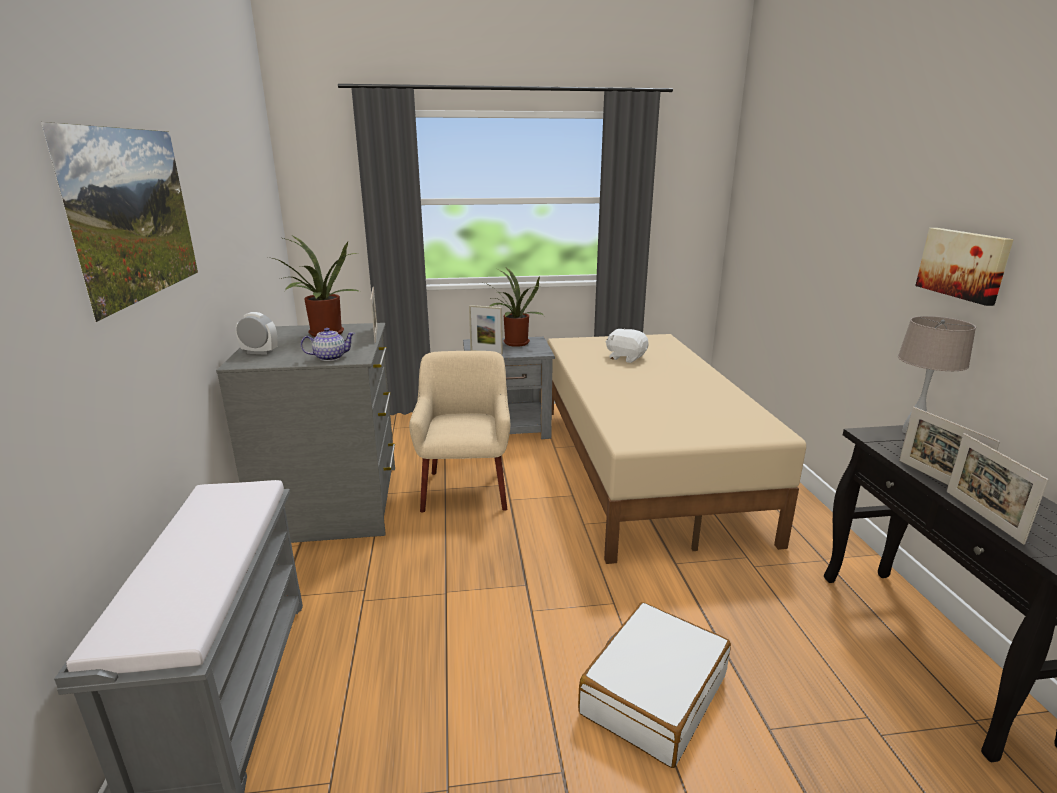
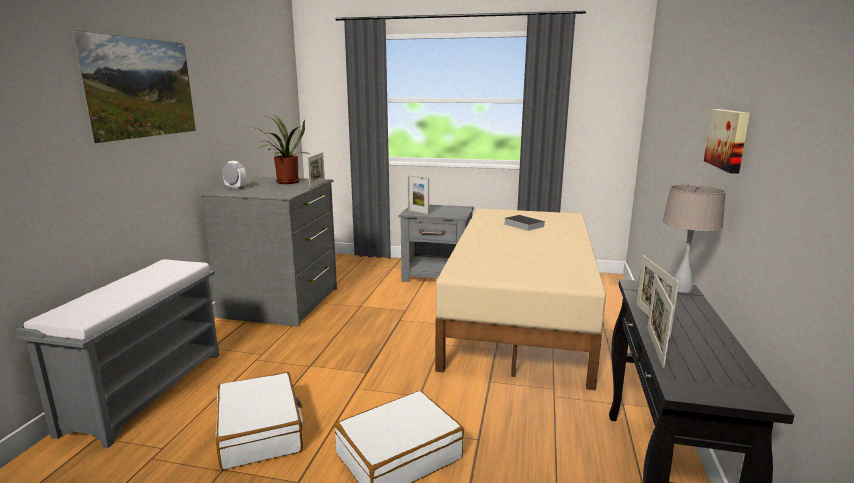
camera: 20 degrees right, 5 degrees down
(330, 357) = (270, 193): teapot -> none
(455, 710) = (261, 431): none -> white suitcase
(466, 489) = (374, 309): beige armchair -> none
(514, 344) = (445, 209): potted plant -> none
(626, 358) = (522, 225): white plush toy -> book

